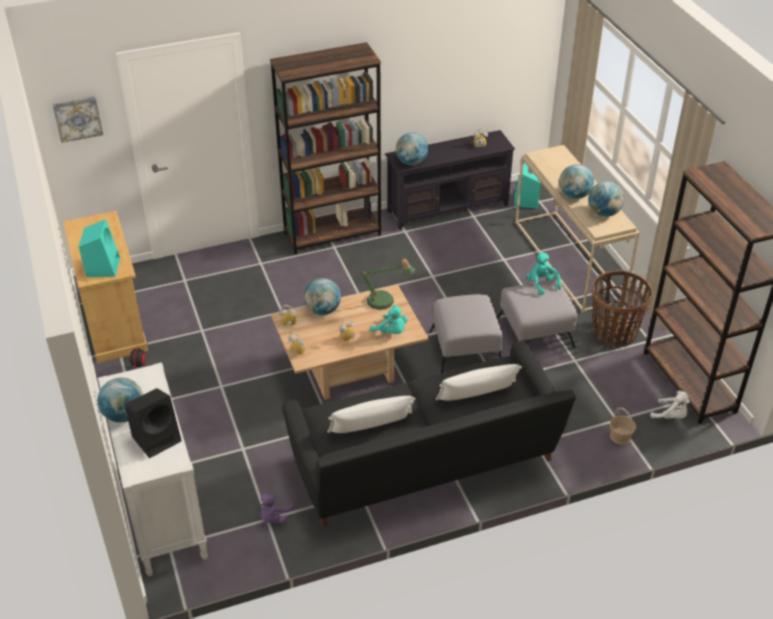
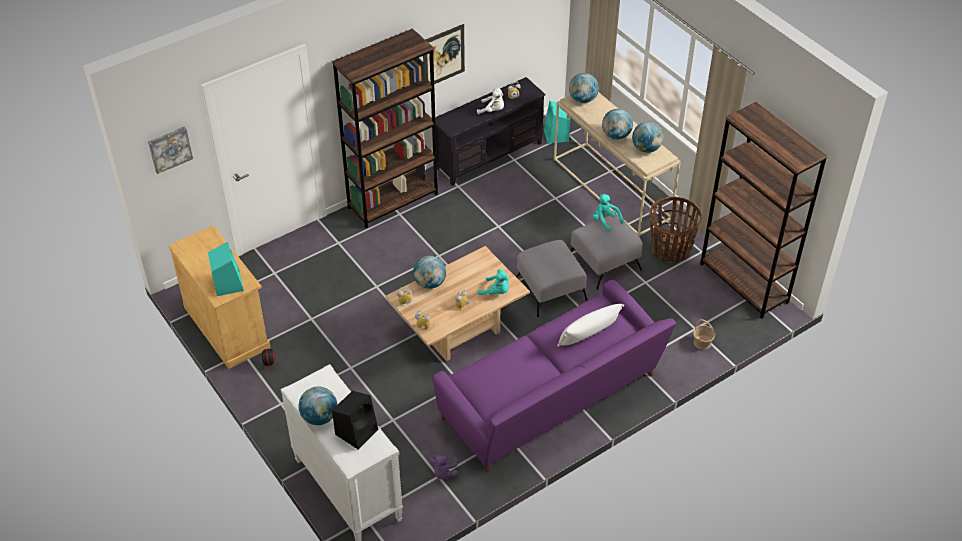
camera: 15 degrees left, 5 degrees up
(370, 425) = (511, 379): white pillow -> none
(385, 302) = (480, 265): table lamp -> none
(403, 83) = (443, 56): none -> picture
(411, 162) = (458, 124): globe -> globe (582, 99)
(425, 463) = (552, 400): black sofa -> purple sofa
(671, 416) = (737, 316): white plush toy -> white plush toy (492, 110)

